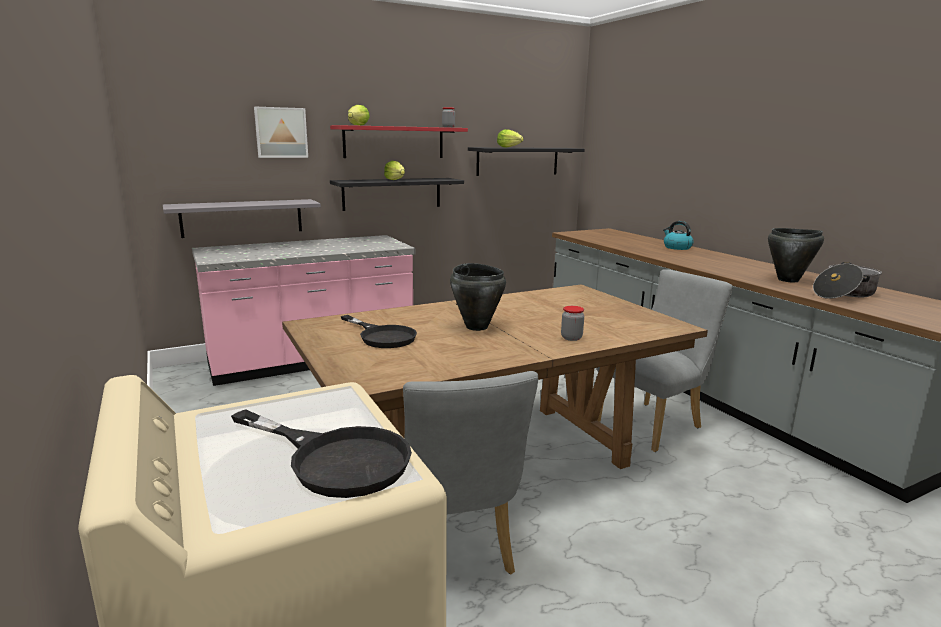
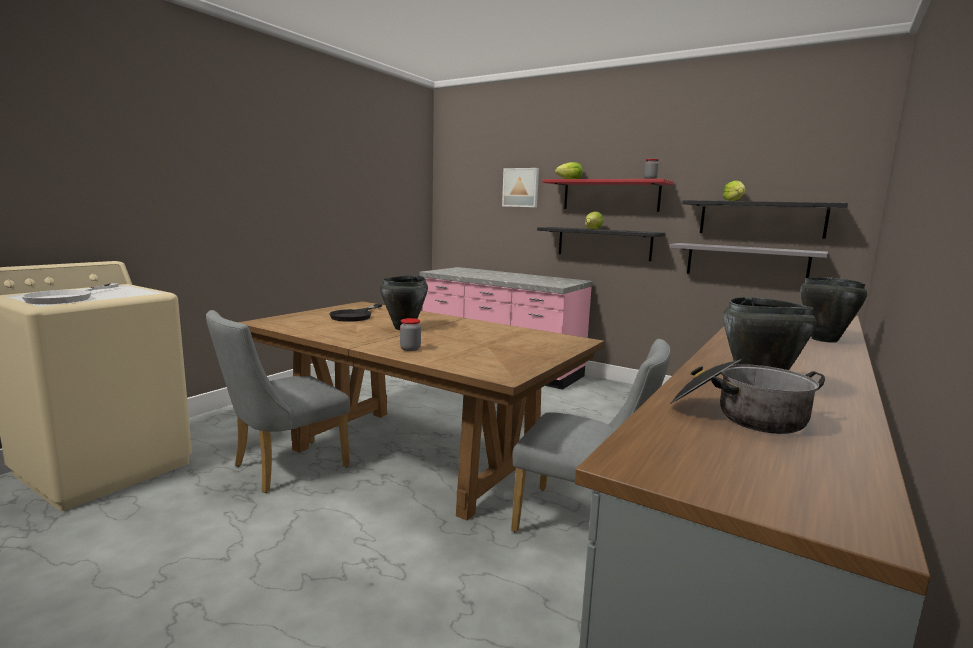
camera: 60 degrees right, 5 degrees down
(242, 218) = (489, 250): grey shelf -> grey shelf (746, 262)
(335, 459) = (67, 298): black frying pan -> white frying pan
(676, 247) = (824, 339): kettle -> black cooking pot

